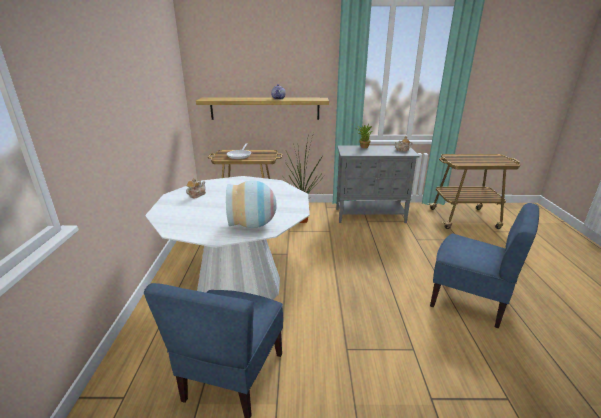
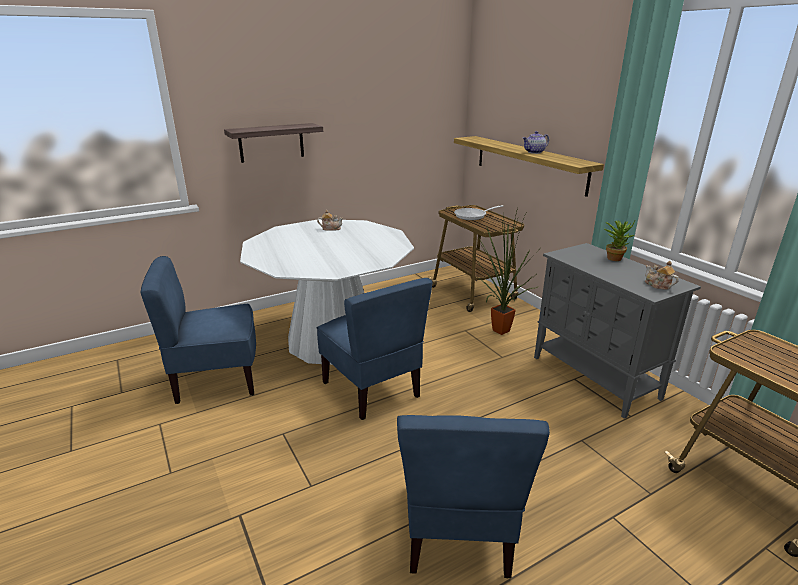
camera: 60 degrees right, 0 degrees up
(104, 127) = (271, 142): none -> shelf
(253, 225) = (289, 263): vase -> none
(323, 288) = (372, 389): none -> blue chair

